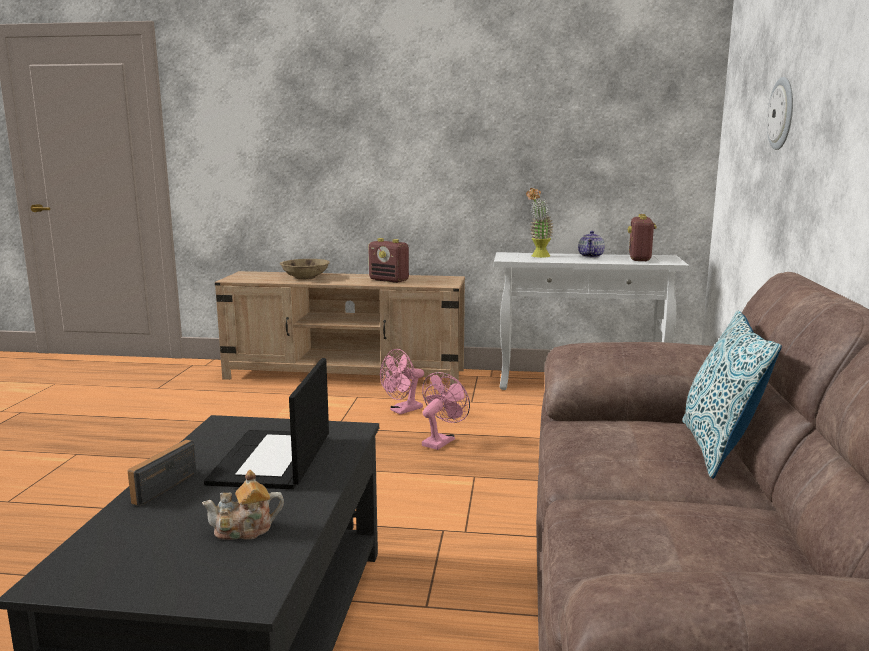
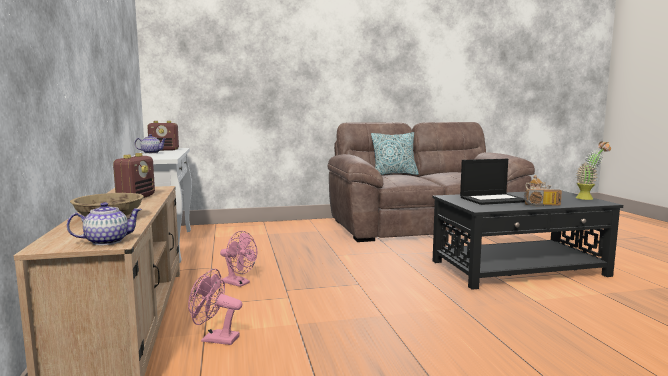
camera: 110 degrees left, 5 degrees down
(237, 278) = (106, 241): none -> teapot
(441, 441) = (293, 266): pink fan -> pink fan (215, 339)
(538, 256) = (153, 156): potted plant -> potted plant (589, 198)
(782, 113) = (258, 65): wall clock -> none

